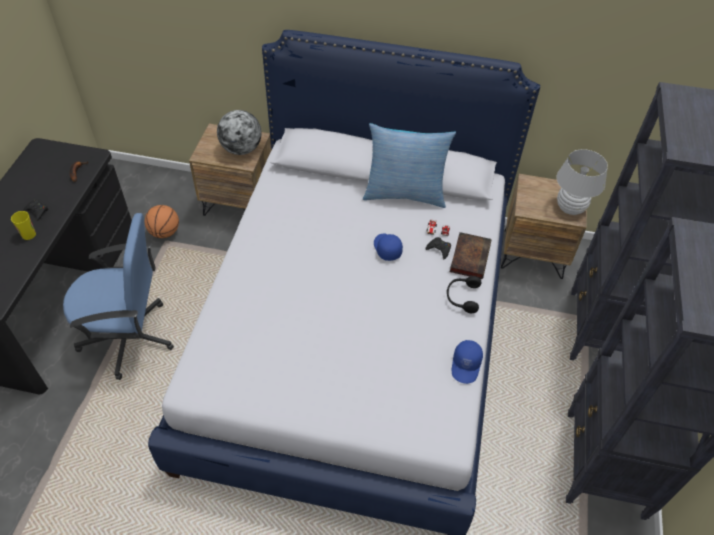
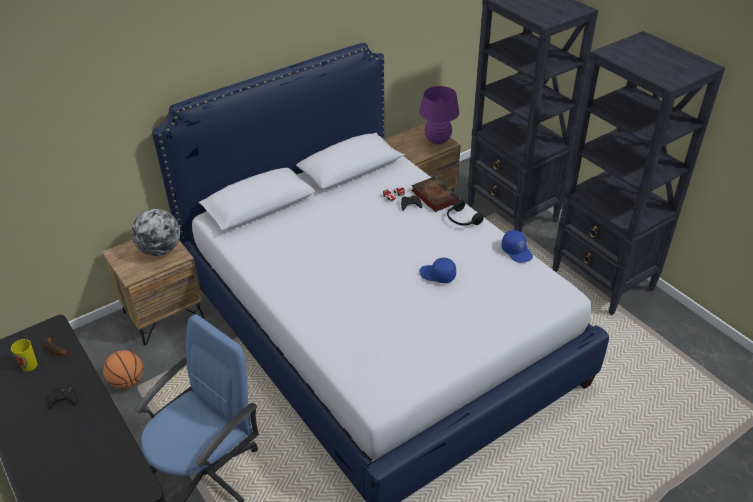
camera: 45 degrees left, 10 degrees down
(29, 234) = (85, 419): cup -> cup (29, 365)
(386, 248) = (378, 227): blue cap -> blue cap (437, 275)
(404, 193) = (341, 189): pillow -> none
(570, 208) = (437, 140): white table lamp -> purple table lamp

